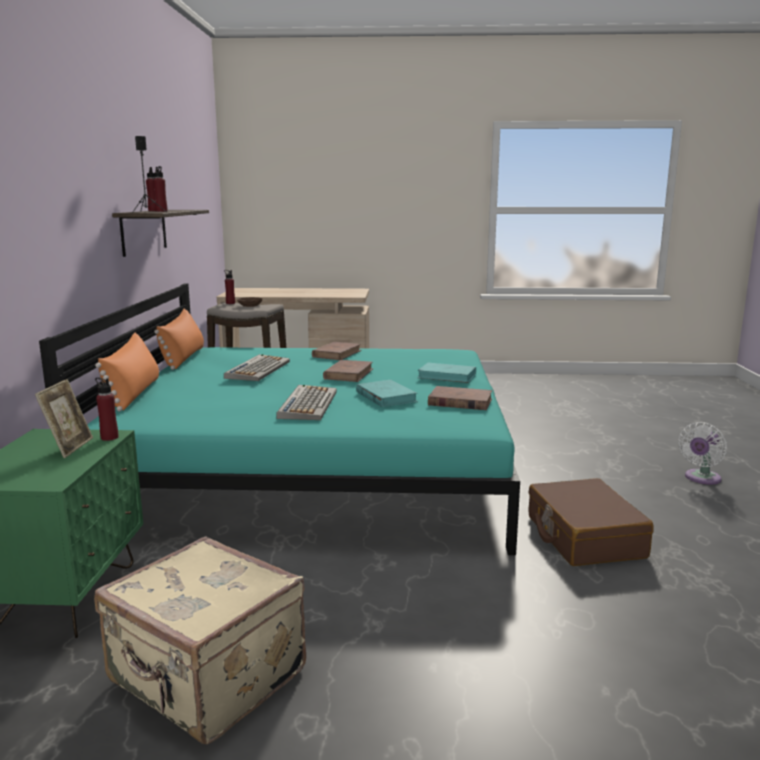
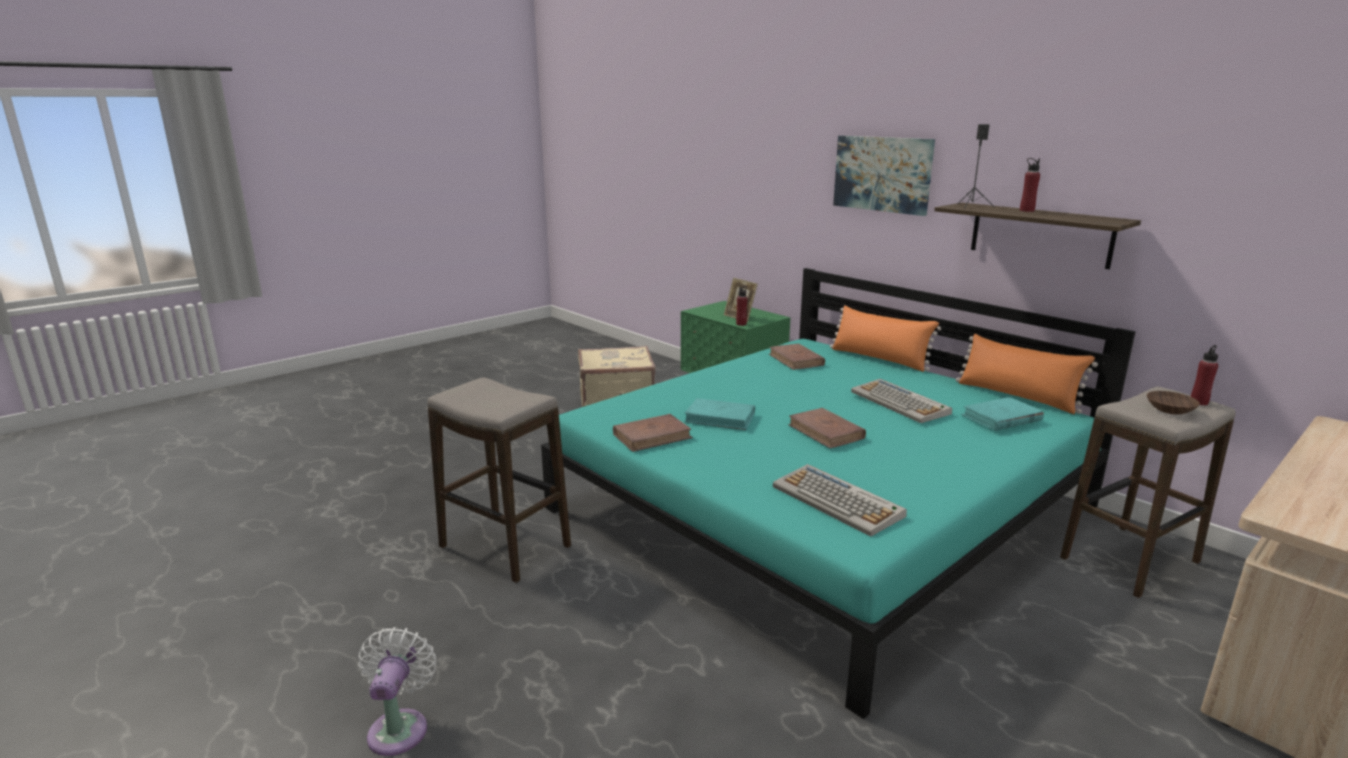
camera: 135 degrees right, 5 degrees up
(64, 190) = (882, 174): none -> picture
(161, 211) = (1000, 210): red bottle -> none
(307, 404) = (751, 389): keyboard -> keyboard (838, 501)
(337, 354) = (947, 462): brown book -> brown book (796, 360)
(447, 376) = (737, 469): turquoise book -> turquoise book (1001, 418)
(584, 537) = (505, 547): brown suitcase -> stool

